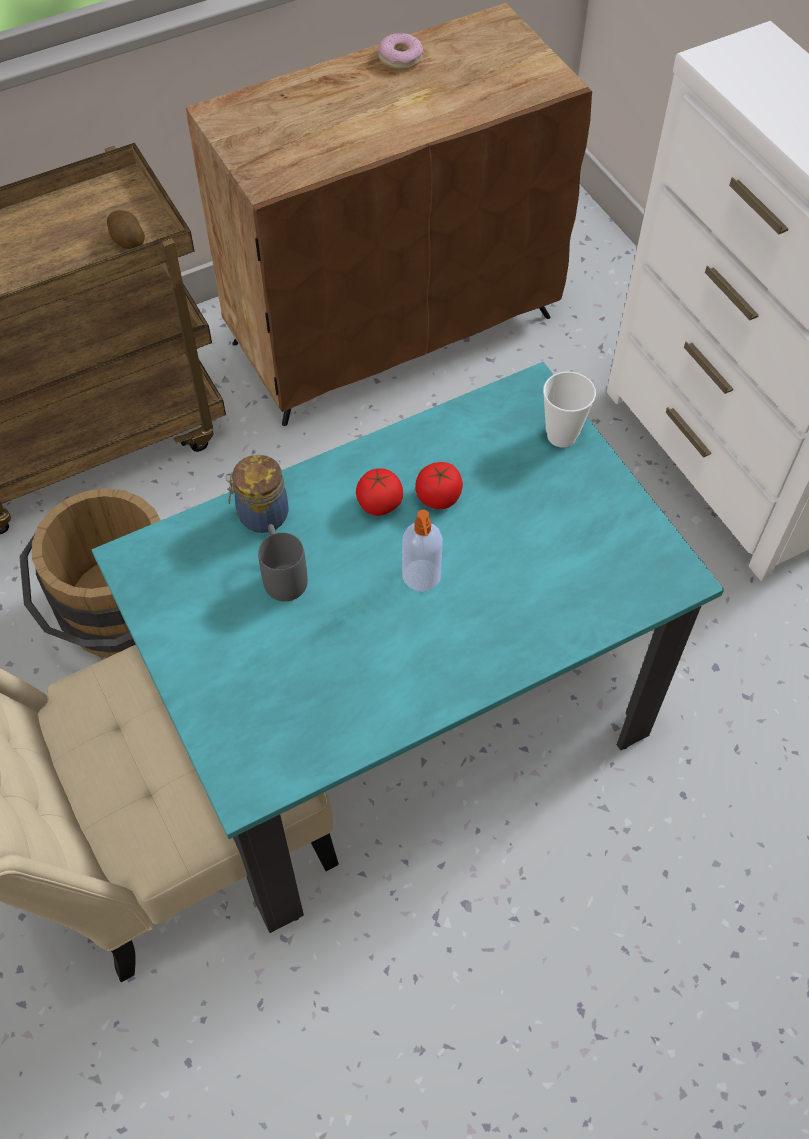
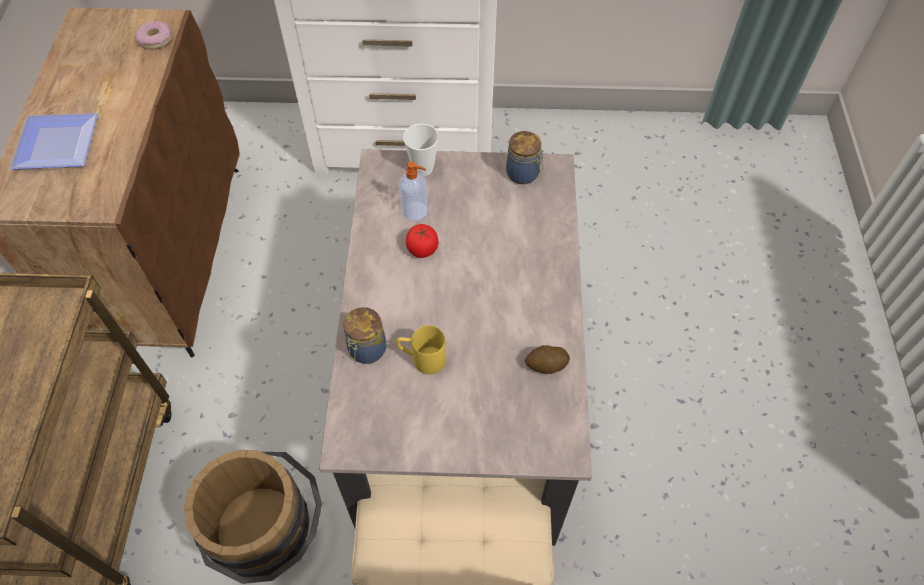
camera: 60 degrees left, 0 degrees up
(127, 240) = (51, 324): potato -> potato (546, 365)
(282, 574) = (421, 359): grey mug -> yellow mug
(316, 109) = (59, 146): none -> plate
(379, 503) = (405, 281): tomato -> none
(400, 58) = (60, 81): donut -> donut (155, 40)
(404, 723) = (462, 398): turquoise dining table -> beige dining table
(421, 577) = (474, 286): soap dispenser -> soap dispenser (415, 211)
(640, 547) = (523, 174): none -> jar

